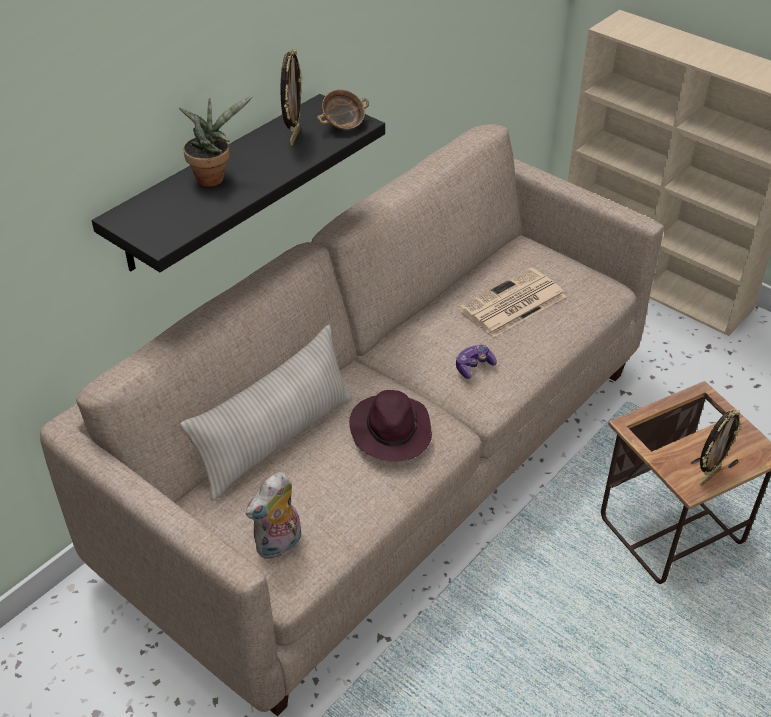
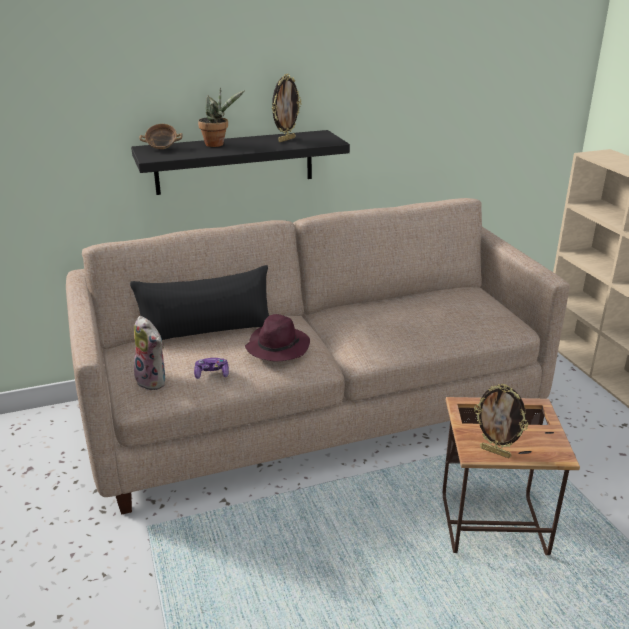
camera: 30 degrees right, 15 degrees down
(276, 440) = (206, 332): beige pillow -> black pillow
(279, 545) = (154, 381): plush toy -> plush toy turned 120 degrees counterclockwise
(343, 125) = (322, 140): bowl -> bowl (162, 148)
(473, 366) = (369, 335): game controller -> game controller (212, 374)
(512, 304) = (430, 313): newspaper -> none
(708, 476) = (495, 452): picture frame -> picture frame turned 45 degrees clockwise

